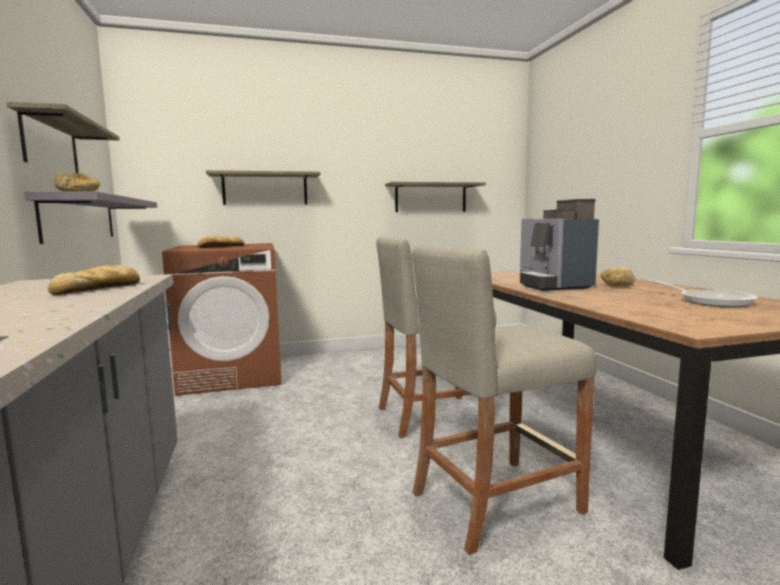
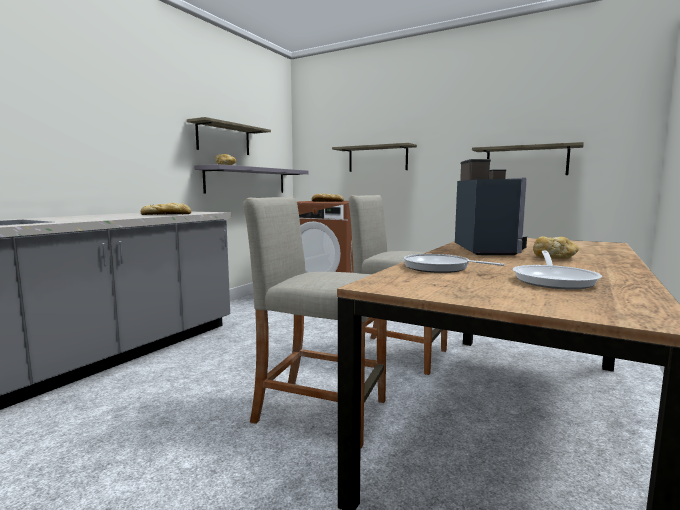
camera: 45 degrees right, 0 degrees up
(552, 285) = (489, 249): coffee machine -> coffee machine turned 150 degrees clockwise
(627, 306) = (440, 268): none -> frying pan

